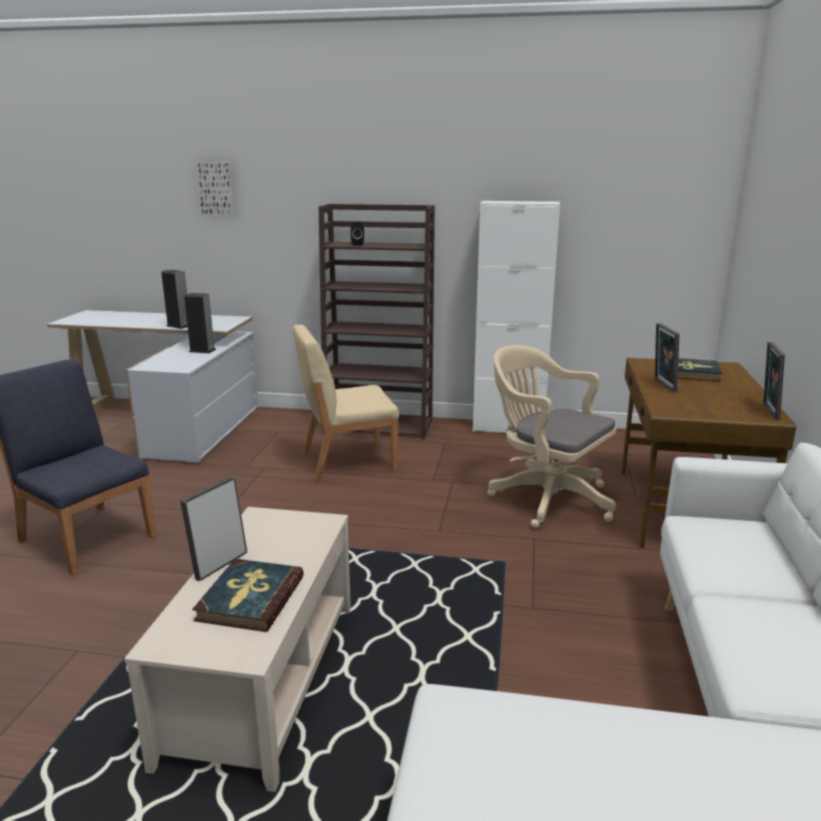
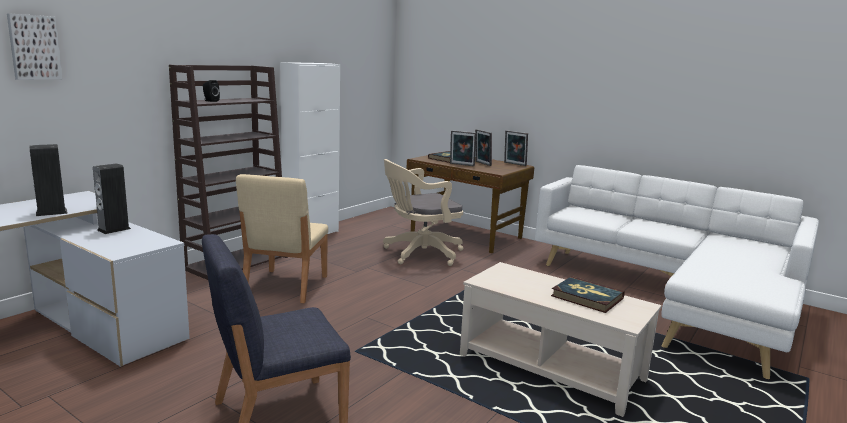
camera: 65 degrees left, 5 degrees down
(219, 564) = (541, 299): picture frame -> picture frame (482, 163)

